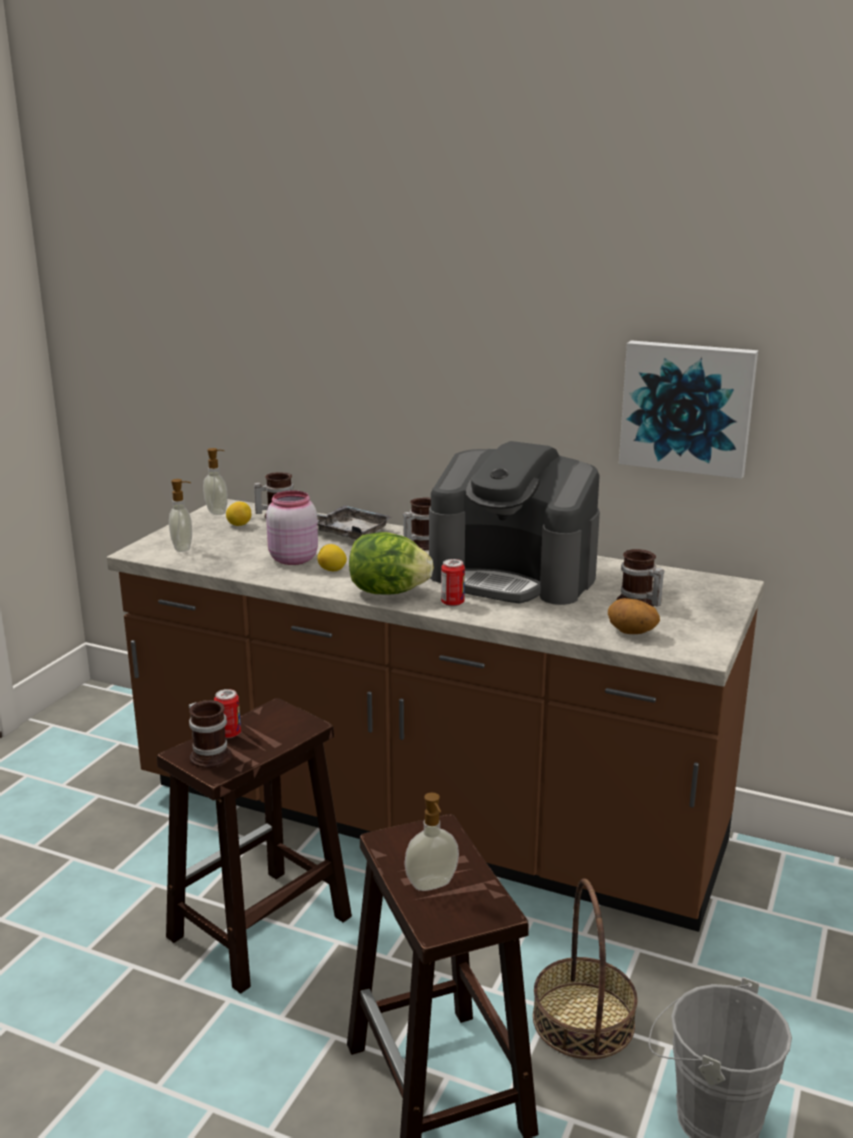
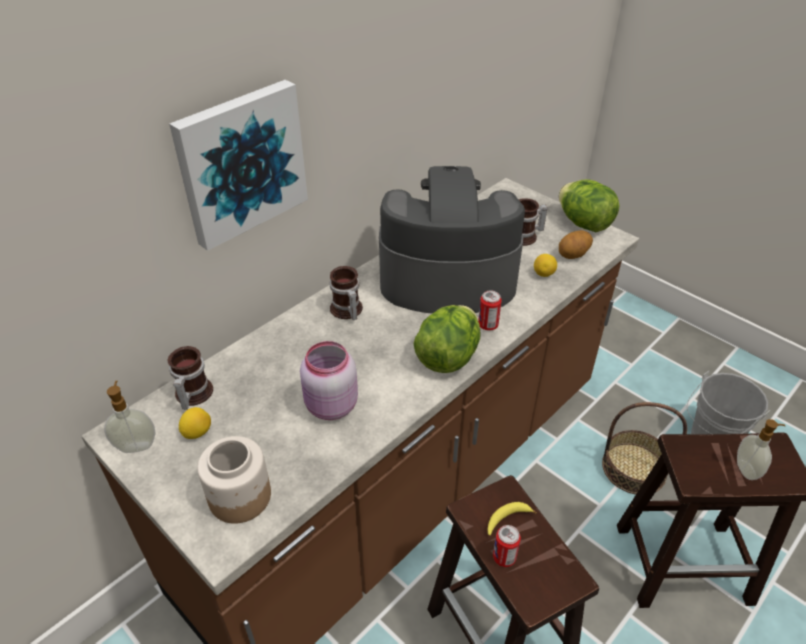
camera: 70 degrees left, 20 degrees up
(183, 548) = (239, 497): soap dispenser -> jar
(210, 754) = (541, 579): mug -> none
(273, 729) = (507, 519): none -> banana
(332, 570) = (377, 383): lemon -> lemon (544, 274)
(349, 532) = (282, 349): grey tray -> none
(514, 576) = (446, 278): coffee machine -> coffee machine turned 135 degrees counterclockwise
(687, 407) = (464, 82): picture -> picture (241, 162)
(713, 633) = (584, 224): none -> lettuce

